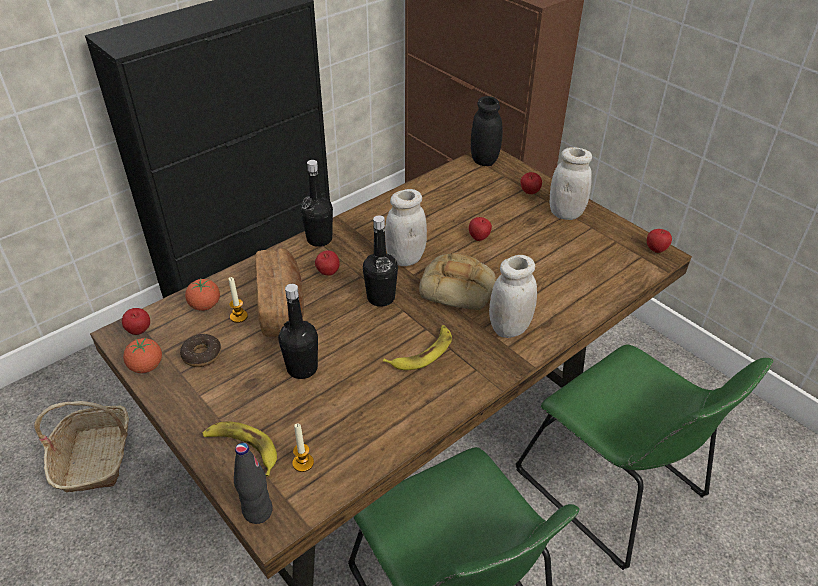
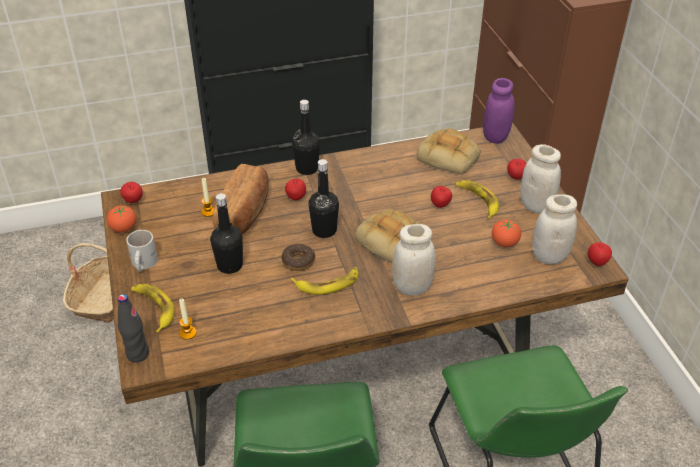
camera: 25 degrees right, 0 degrees up
(196, 400) = (142, 264): none -> white mug
(202, 355) = (166, 232): donut -> donut (298, 261)
(205, 305) = (189, 196): tomato -> tomato (504, 243)
(405, 258) = (366, 204): white jar -> white jar (549, 256)
(455, 189) = (449, 157): none -> bread
(484, 160) = (495, 137): black jar -> purple jar
(510, 224) = (477, 200): none -> banana

